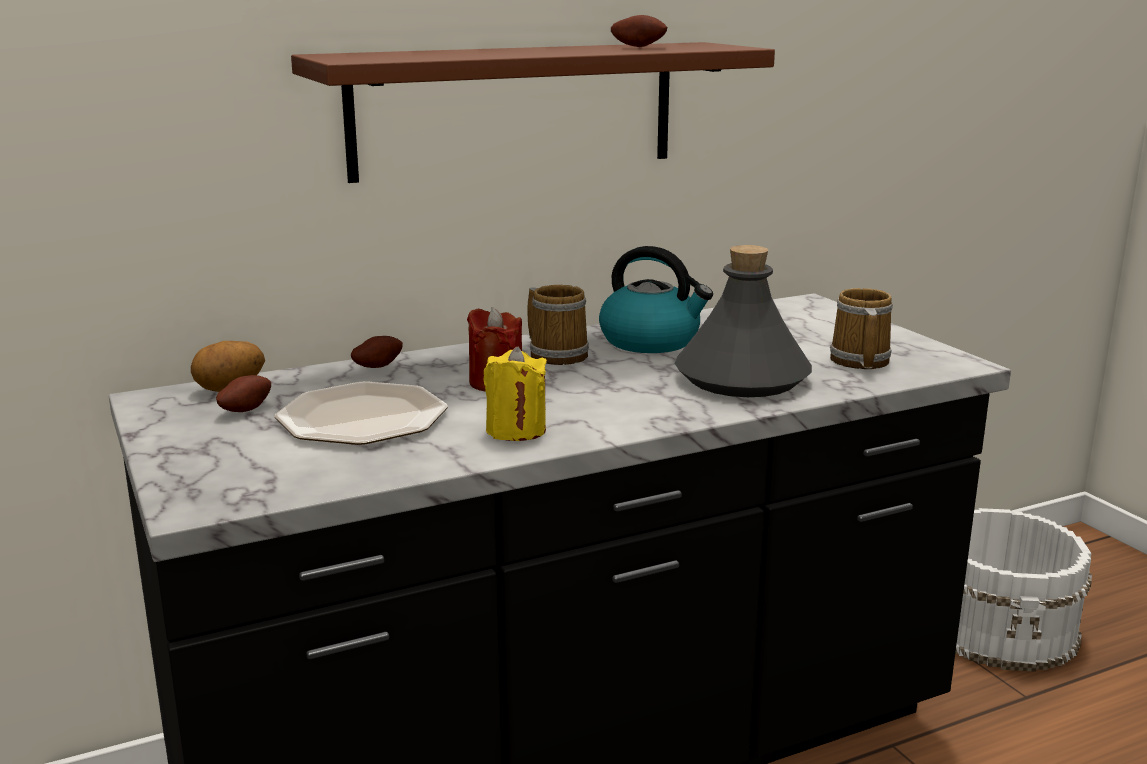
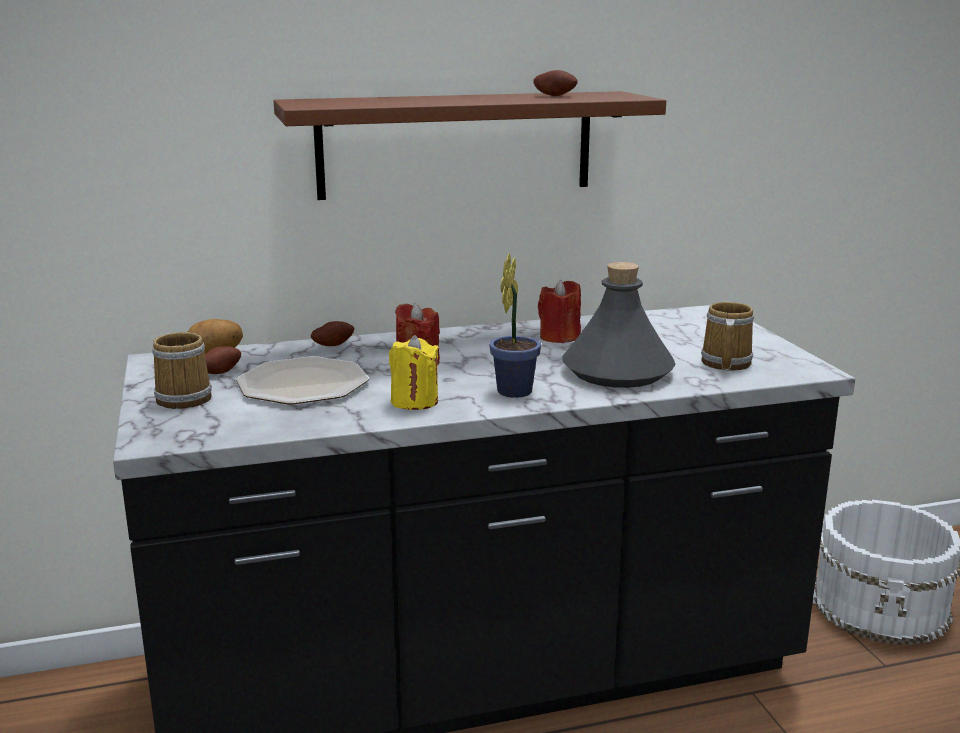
camera: 10 degrees right, 0 degrees up
(557, 354) = (478, 343): mug -> mug (184, 397)
(633, 408) = (516, 390): none -> potted plant
(651, 341) = (559, 337): kettle -> red candle

